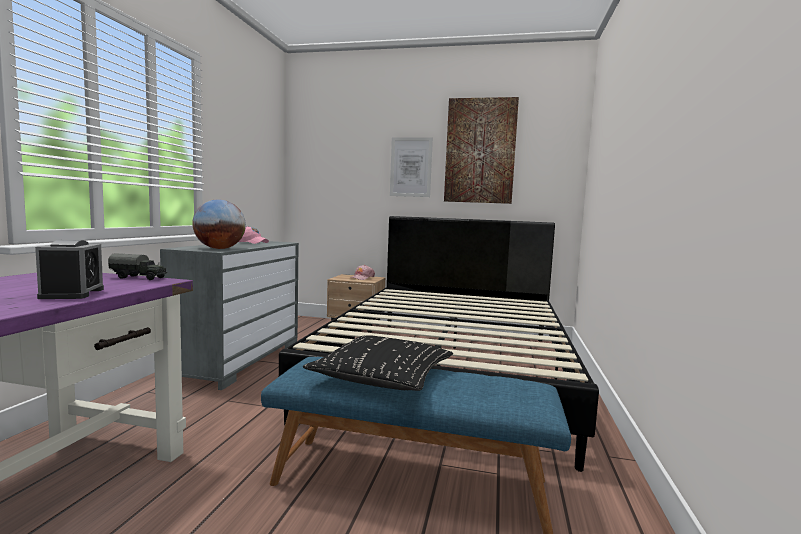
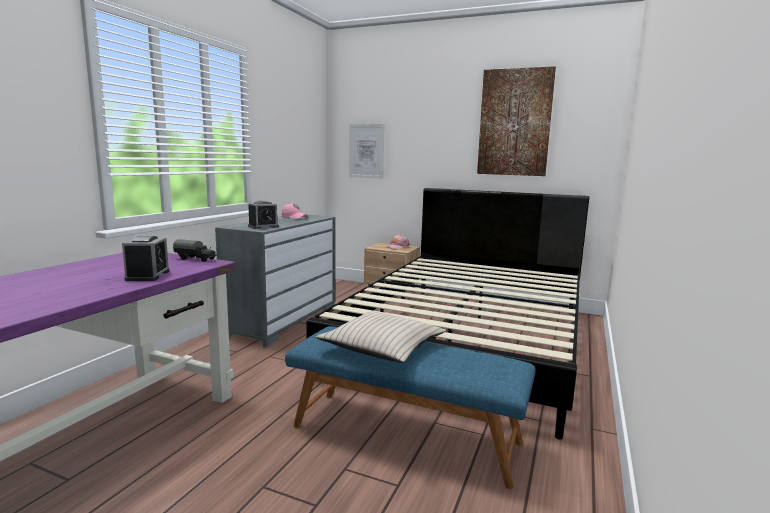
camera: 10 degrees right, 5 degrees up
(219, 248) = (263, 227): globe -> alarm clock
(382, 376) = (382, 347): black pillow -> beige pillow
(411, 167) = (445, 139): picture -> picture (366, 151)

